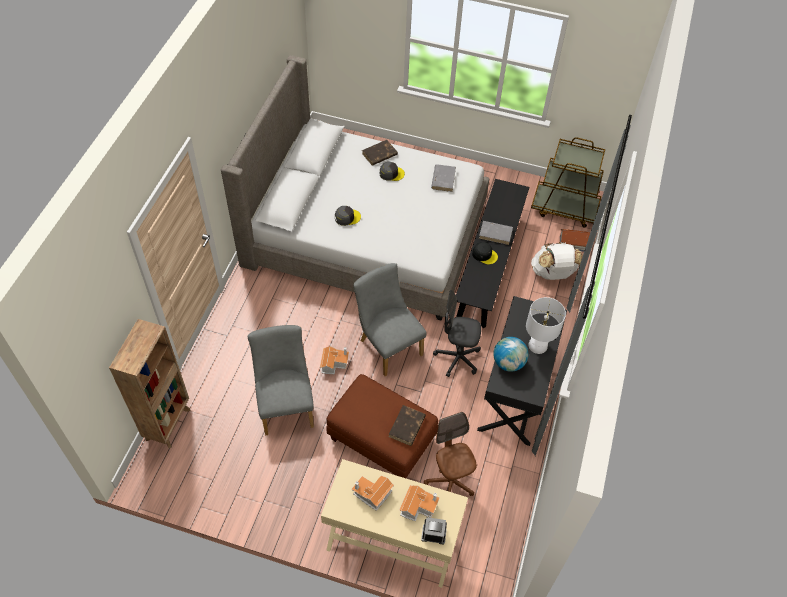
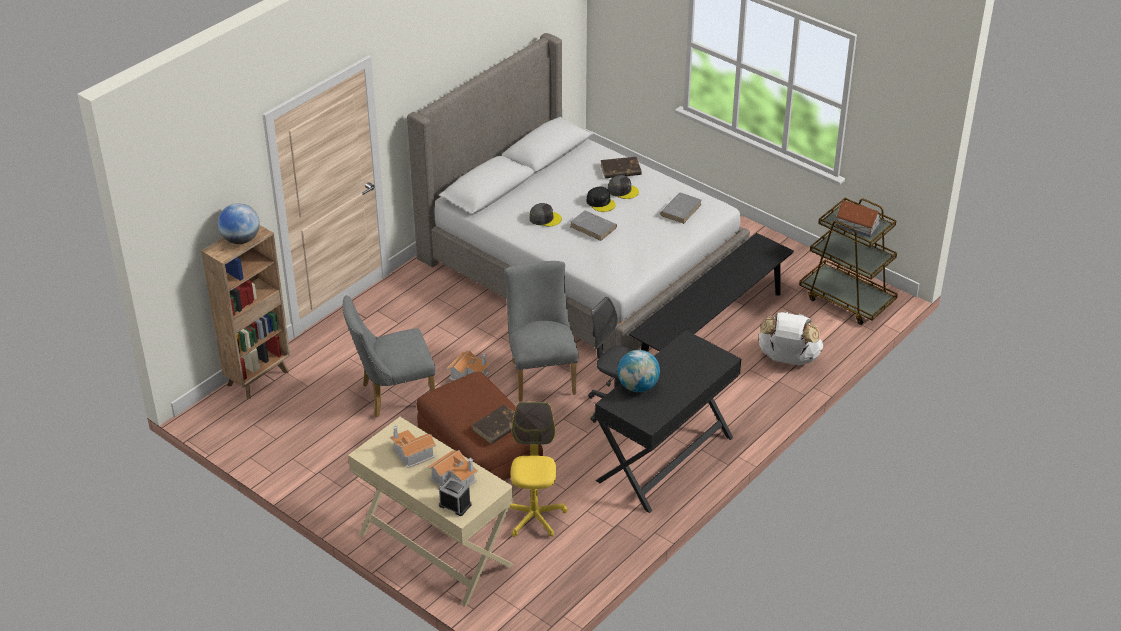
camera: 25 degrees right, 15 degrees down
(139, 343) = (241, 240): none -> globe
(285, 404) = (393, 396): grey chair -> grey chair turned 120 degrees counterclockwise
(450, 481) = (534, 517): brown office chair -> yellow office chair
(484, 255) = (693, 301): black cap -> black cap (601, 202)
(496, 233) = (721, 285): grey book -> grey book (593, 227)
(537, 345) = (682, 380): white table lamp -> none
(573, 243) = (834, 337): toy house -> toy house (858, 226)

